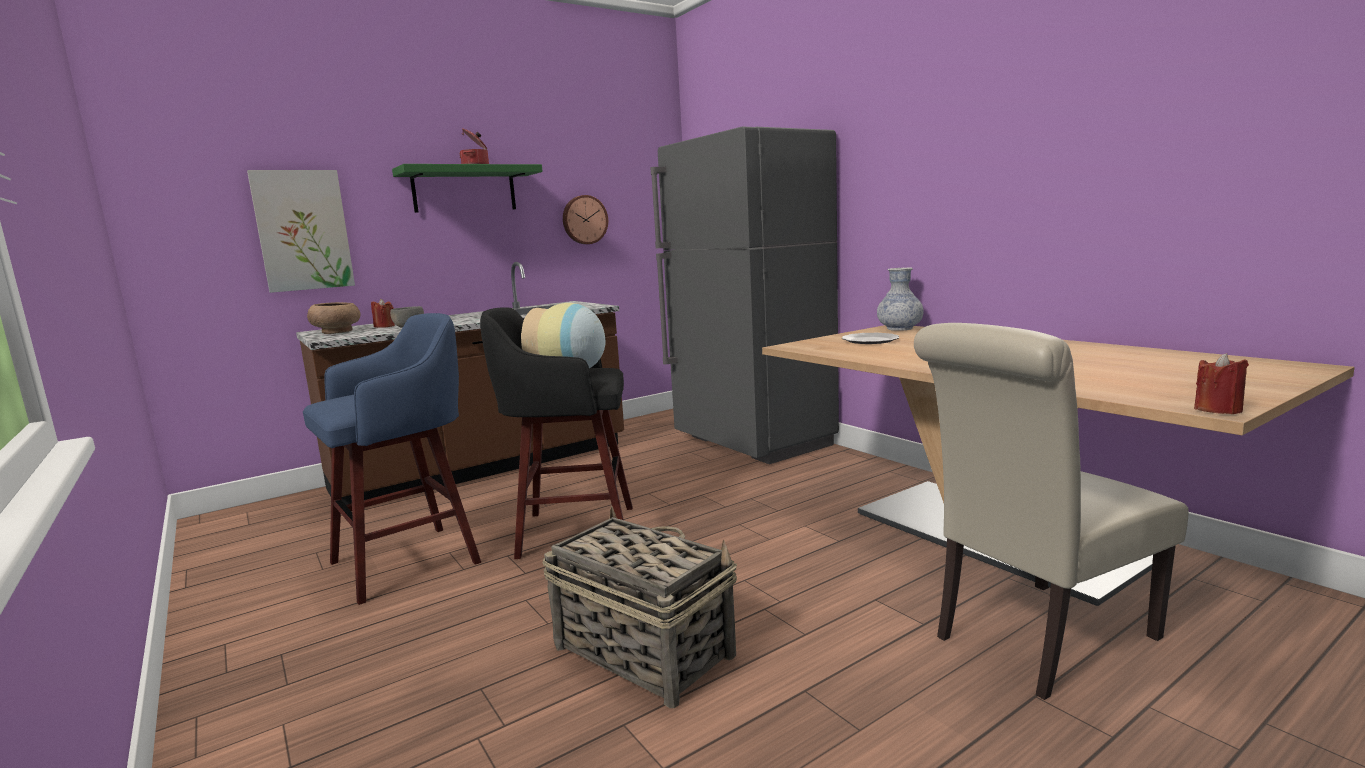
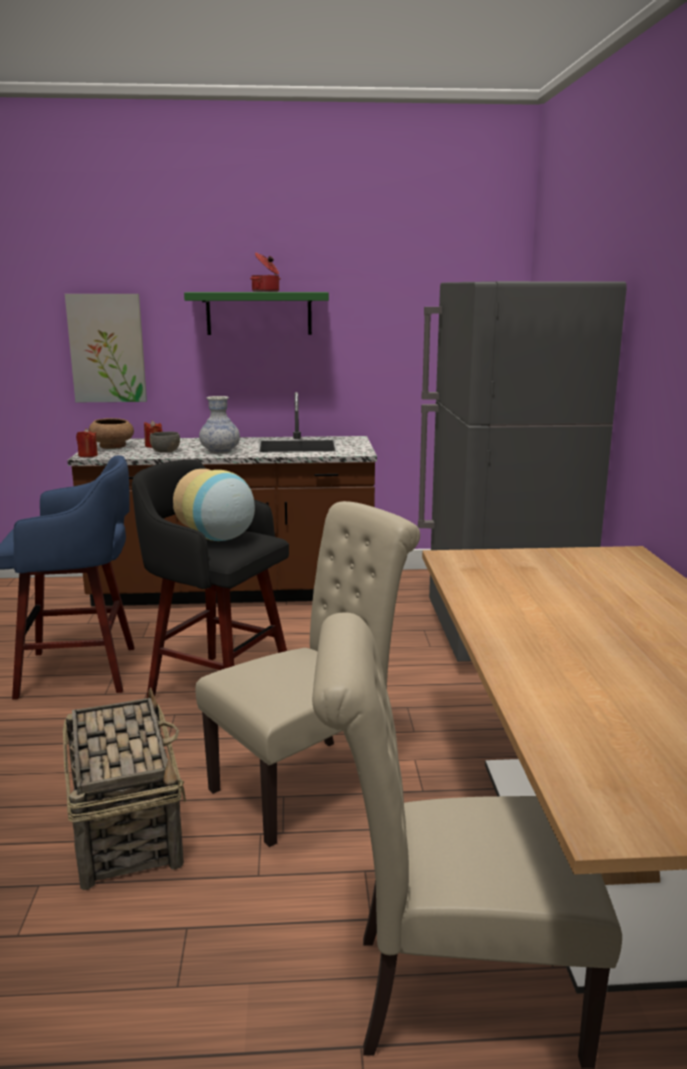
camera: 30 degrees right, 5 degrees up
(584, 220) = (390, 348): wall clock -> none
(752, 564) = (311, 783): none -> beige chair
(870, 341) = (543, 571): plate -> none
(899, 329) = (625, 558): vase -> vase (220, 451)
(1218, 410) = (602, 828): red candle -> red candle (88, 455)

